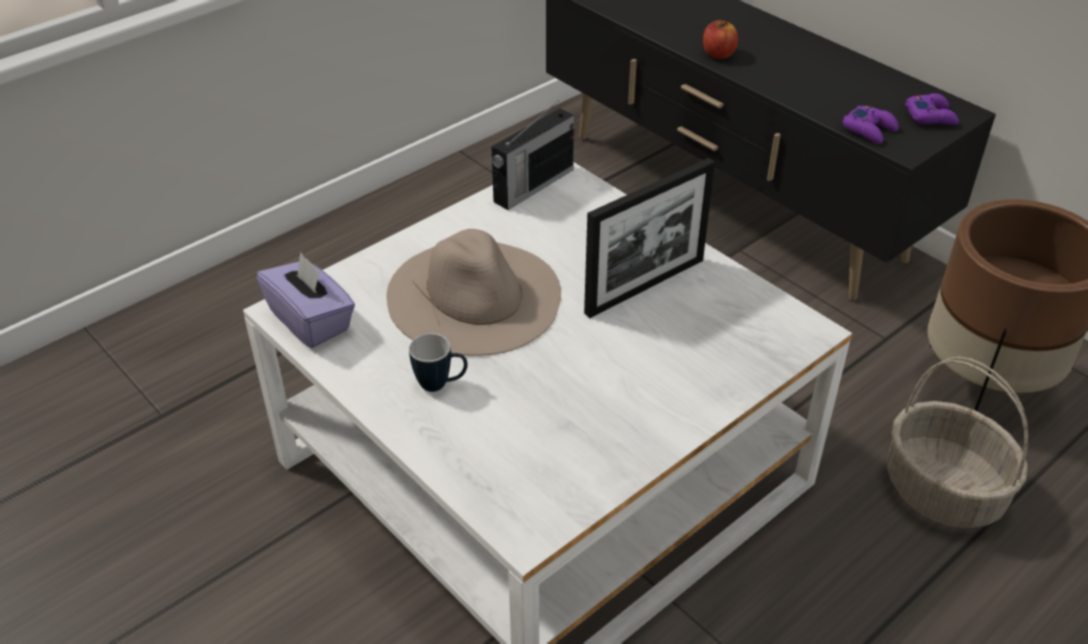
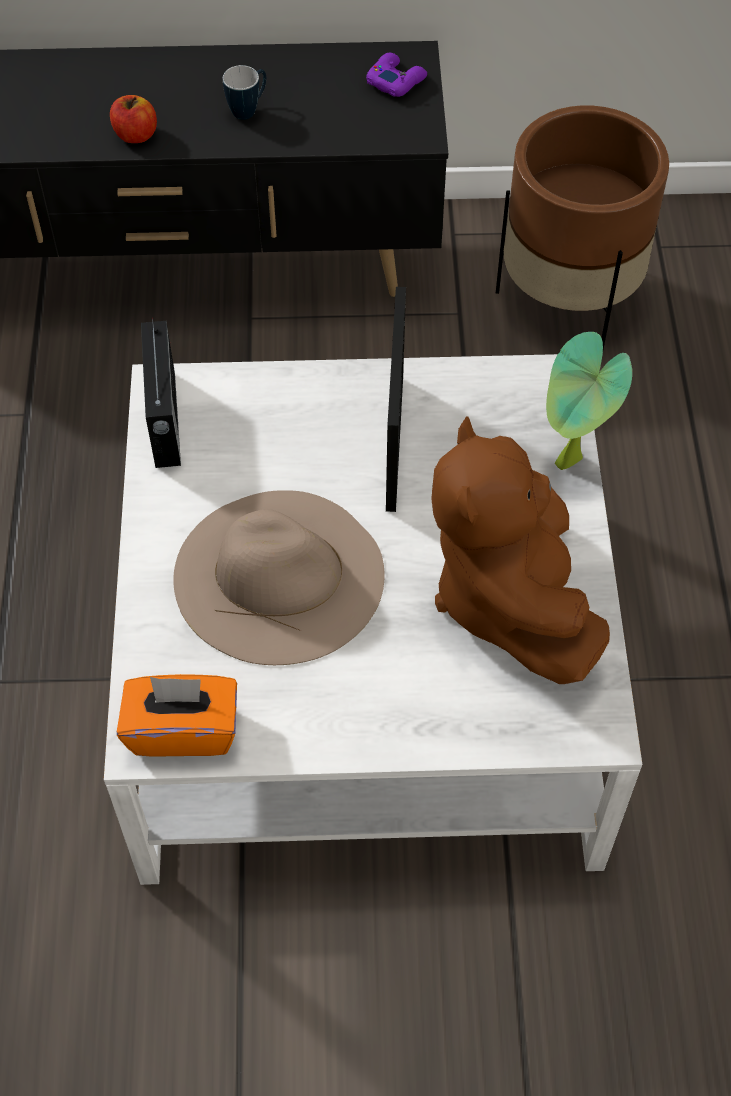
camera: 50 degrees left, 15 degrees up
(311, 321) = (183, 730): purple tissue box -> orange tissue box
(441, 384) = (374, 680): mug -> mug (249, 110)
(588, 414) = (509, 597): none -> brown plush toy
(742, 381) = (569, 465): none -> potted plant
(869, 130) = (369, 133): purple game controller -> none
(944, 491) = (640, 417): basket -> none

